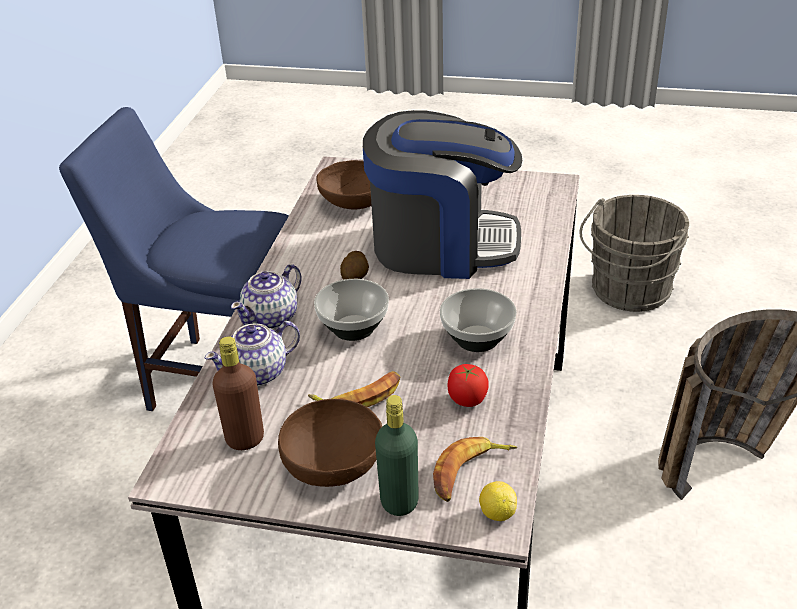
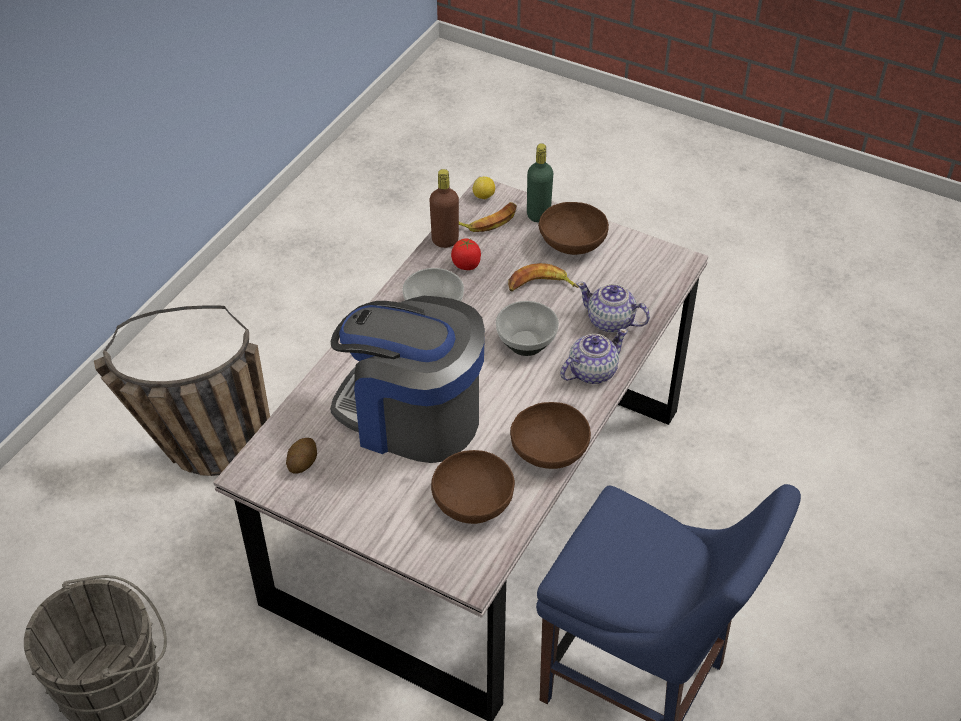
camera: 165 degrees left, 10 degrees up
(245, 439) = (628, 274): brown bottle -> brown bottle (445, 240)
(259, 373) = (611, 322): teapot -> teapot turned 135 degrees counterclockwise
(298, 246) = (549, 453): none -> brown bowl
(355, 277) = (507, 397): potato -> potato (302, 462)

